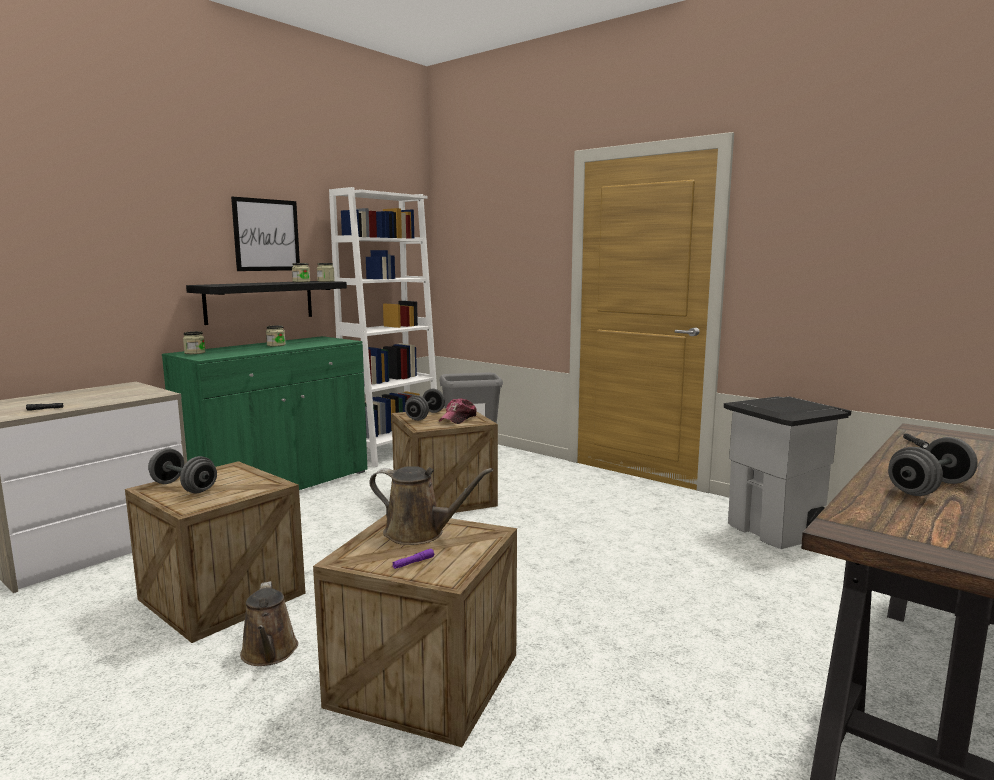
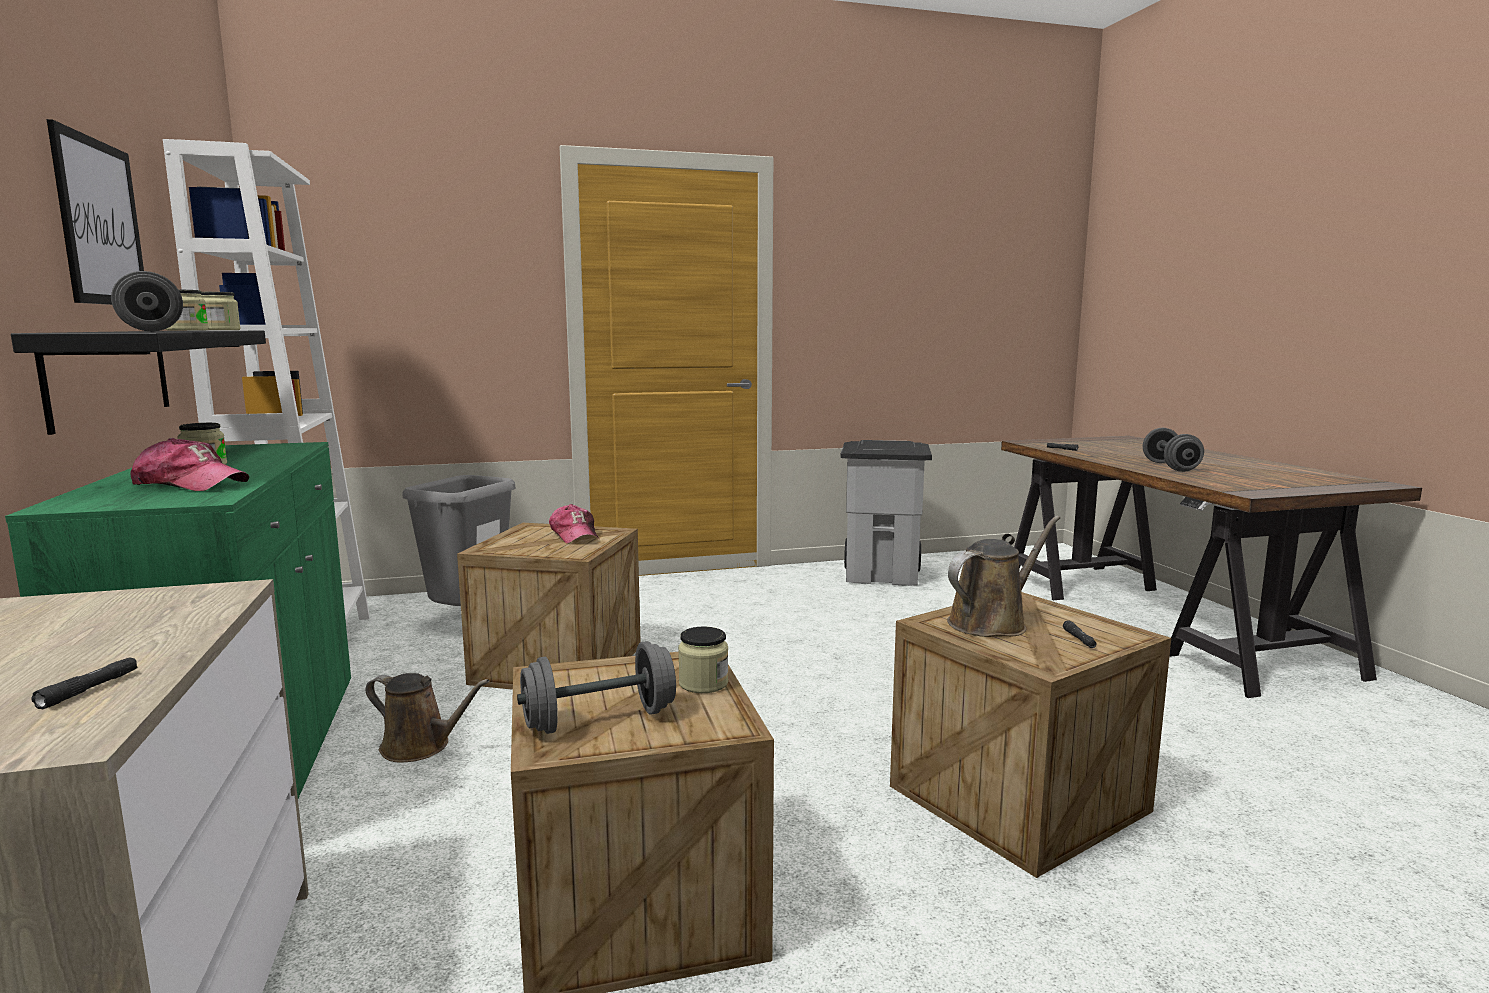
camera: 55 degrees left, 0 degrees up
(195, 353) = (105, 500): jar -> jar (703, 683)
(233, 351) = (190, 484): none -> cap
(269, 653) = (871, 891): brown watering can -> brown watering can (420, 747)
(413, 563) = (1079, 639): purple flashlight -> black flashlight
(425, 416) = (522, 544): grey dumbbell -> grey dumbbell (152, 331)

